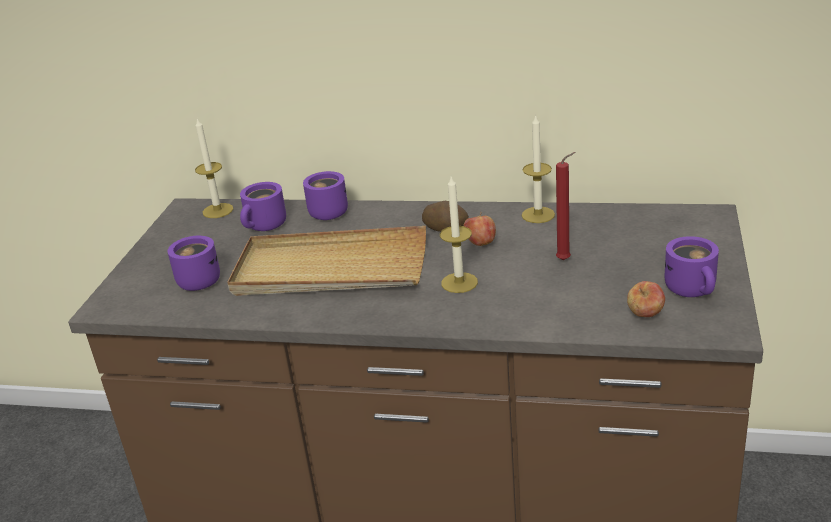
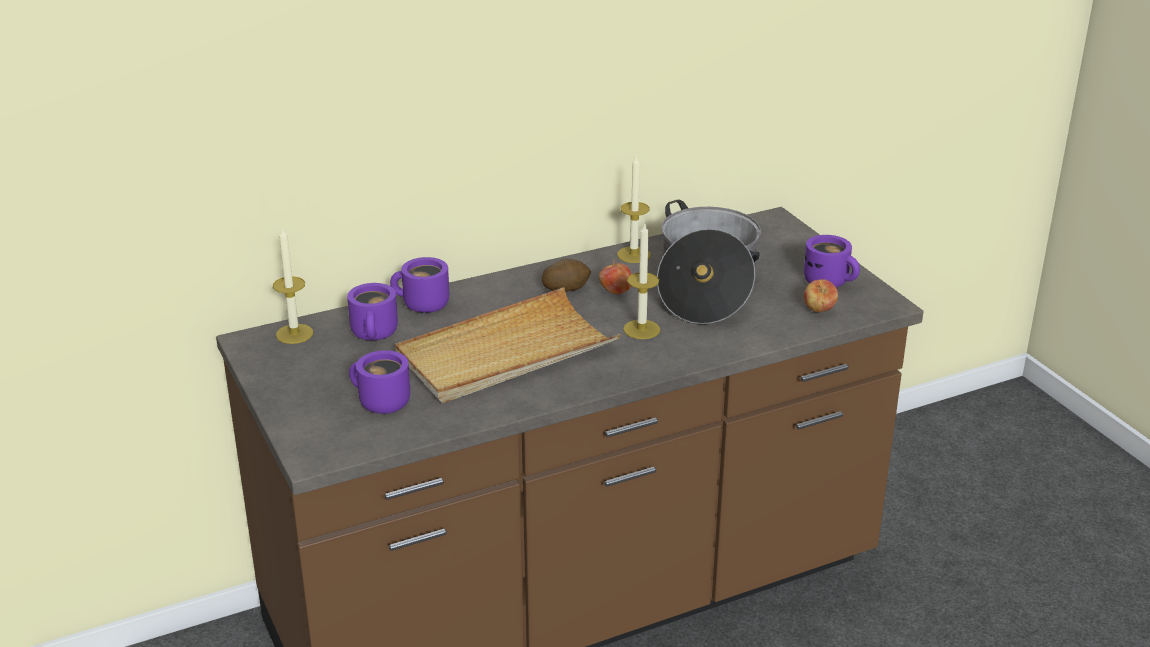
camera: 40 degrees left, 0 degrees up
(566, 260) = (706, 286): red candle -> cooking pot

